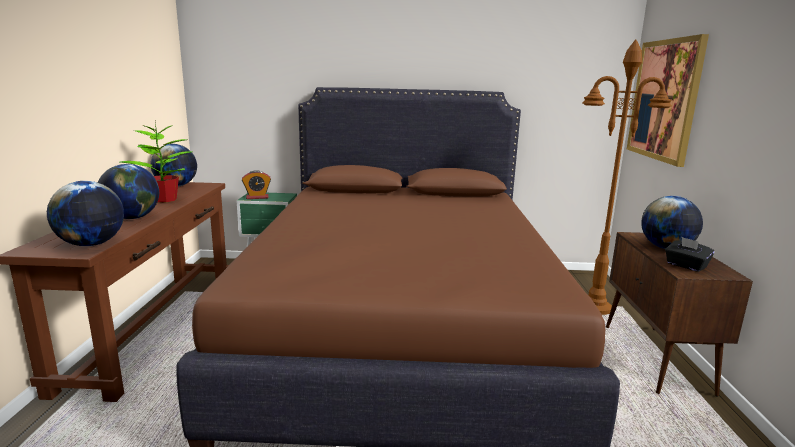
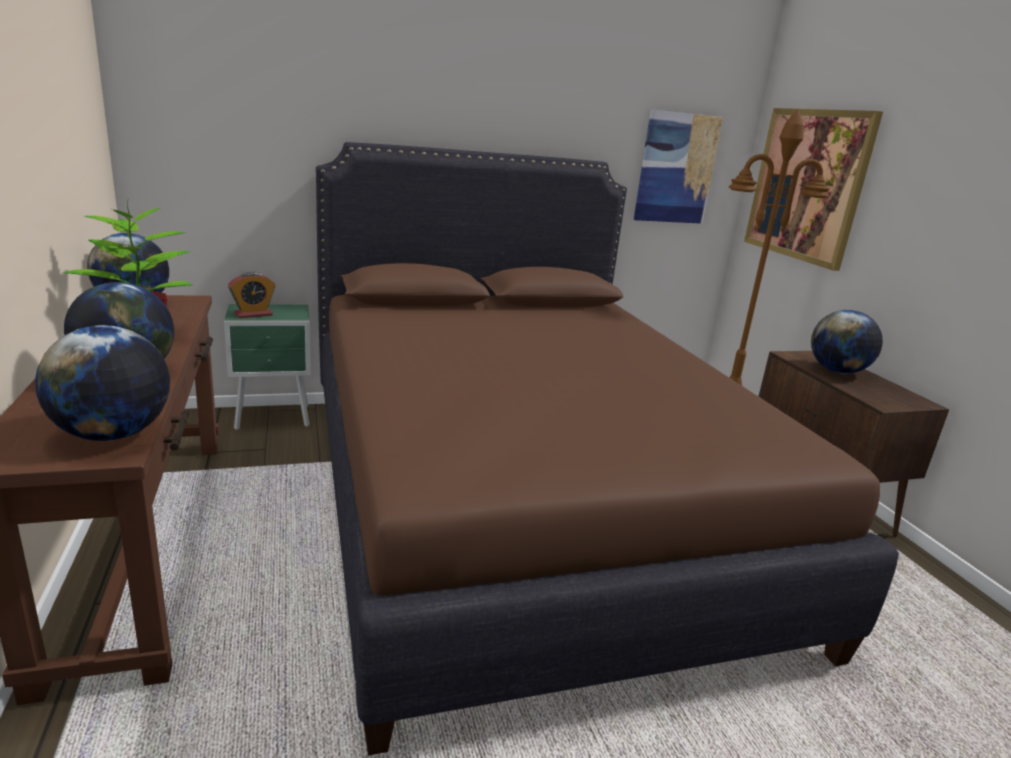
camera: 20 degrees left, 5 degrees up
(565, 94) = (676, 168): none -> picture
(686, 266) = (876, 395): black tissue box -> none

